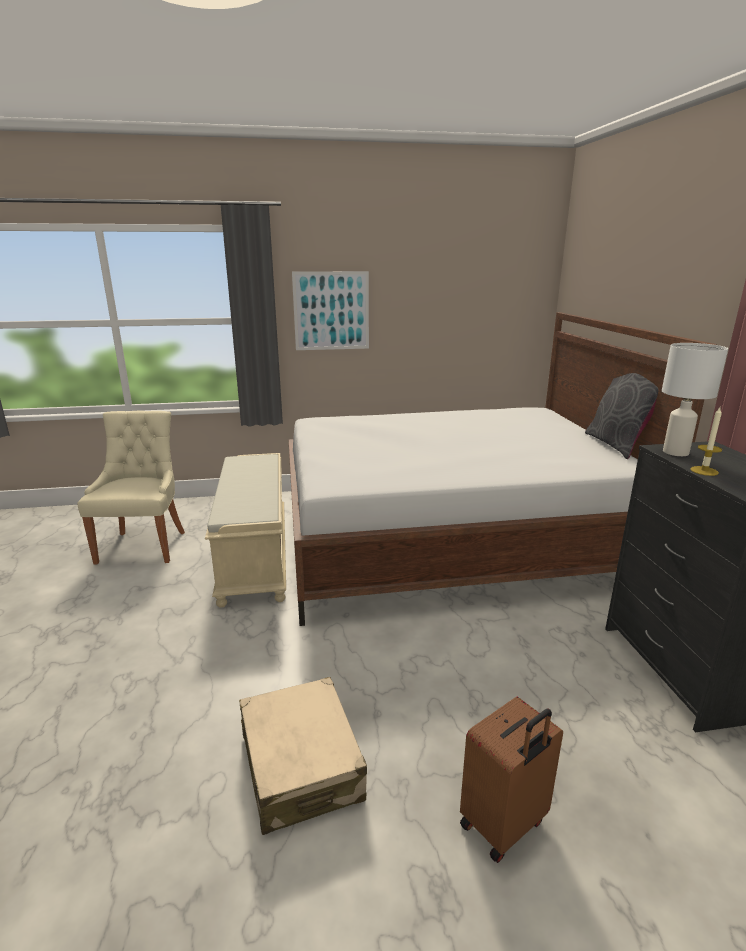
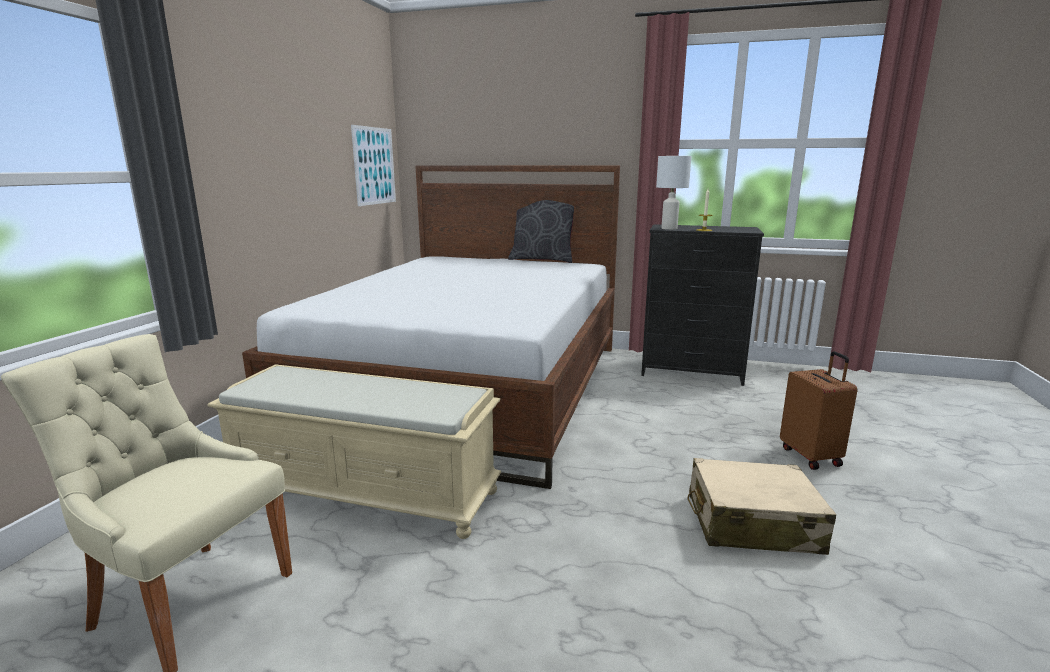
camera: 65 degrees left, 5 degrees down
(331, 311) = (238, 163): picture -> picture (374, 166)

